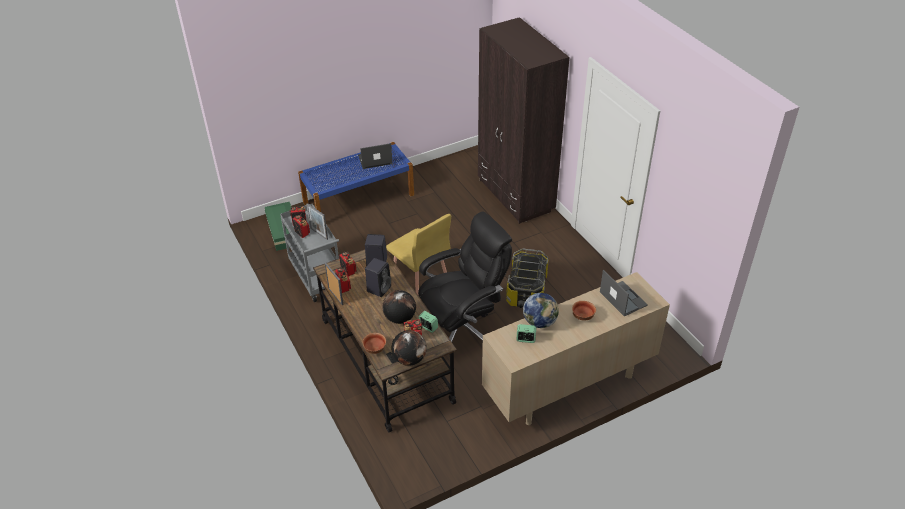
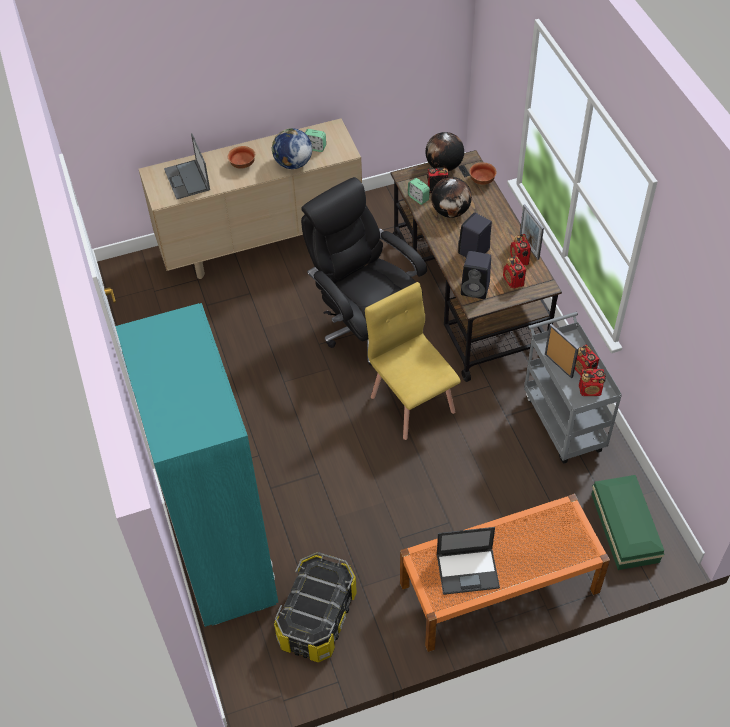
camera: 170 degrees left, 10 degrees up
(358, 198) = (499, 589): blue bench -> orange bench
(463, 327) = (365, 328): black office chair -> black office chair turned 75 degrees clockwise
(515, 196) = (224, 556): brown wardrobe -> turquoise wardrobe
(527, 290) = (267, 370): storage box -> storage box (317, 617)

